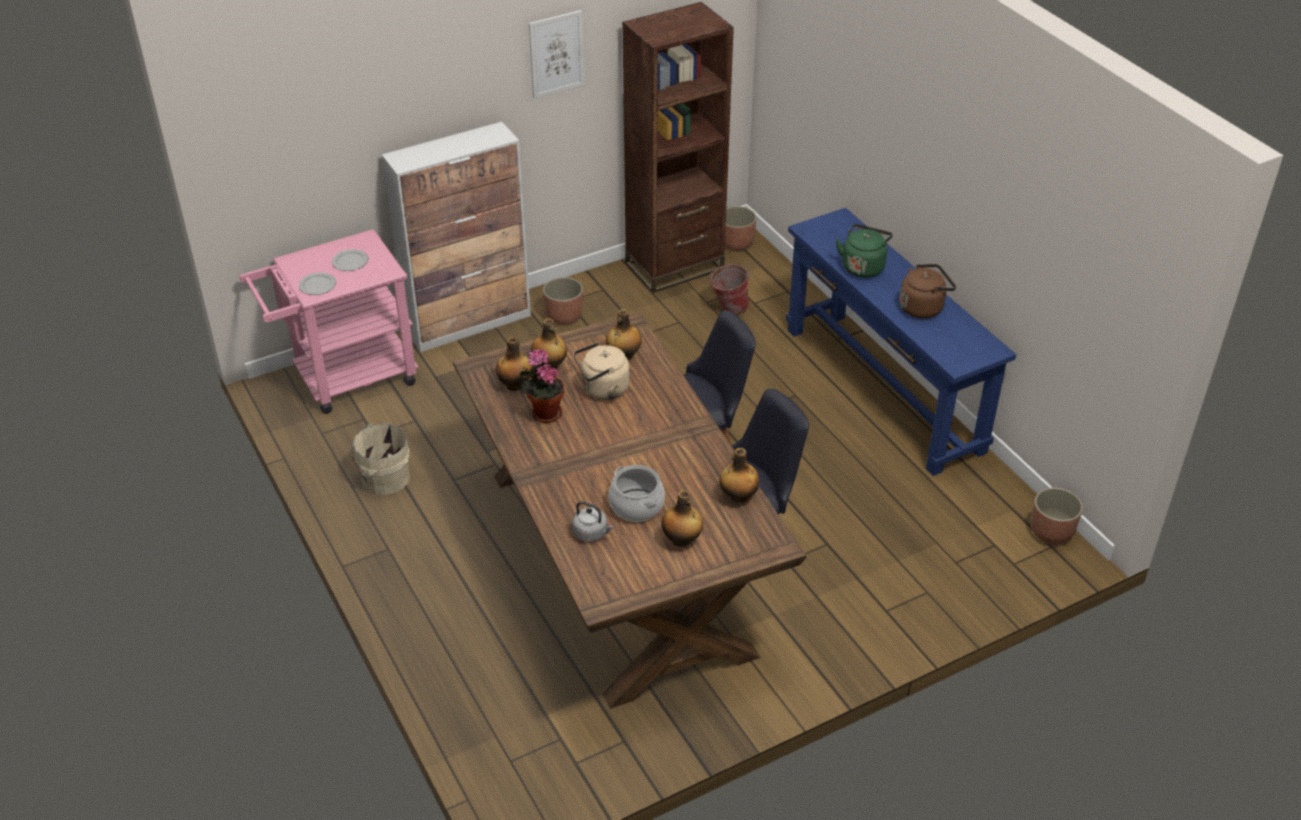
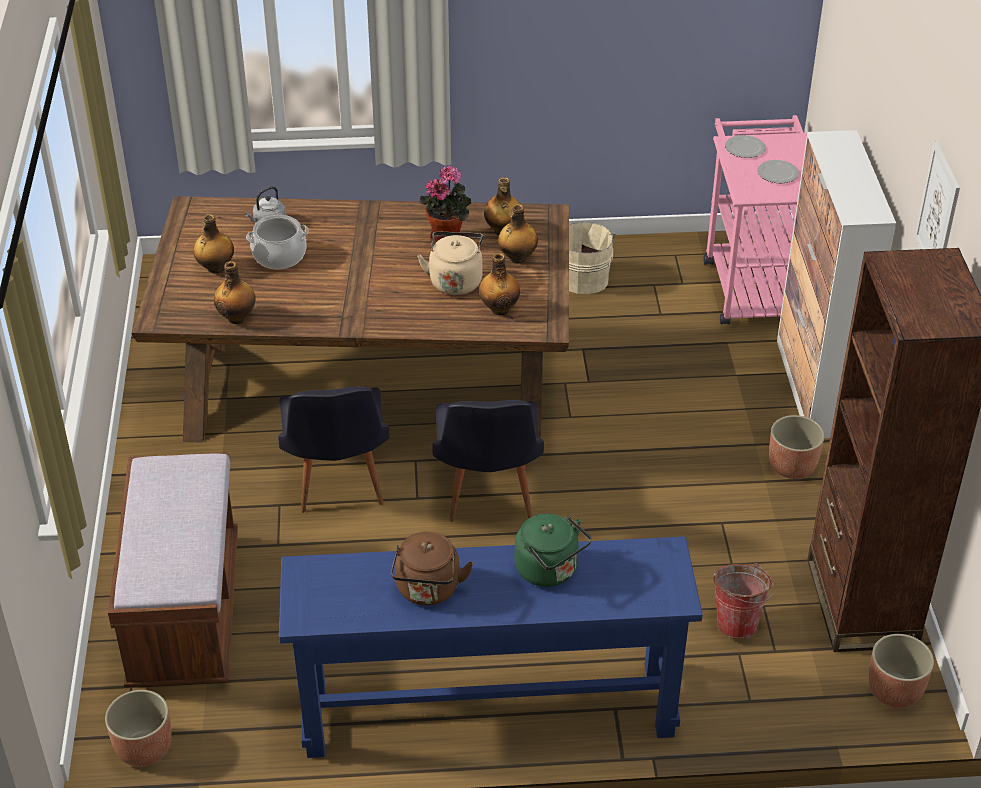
camera: 115 degrees right, 0 degrees up
(930, 566) = (185, 613): none -> brown bench

